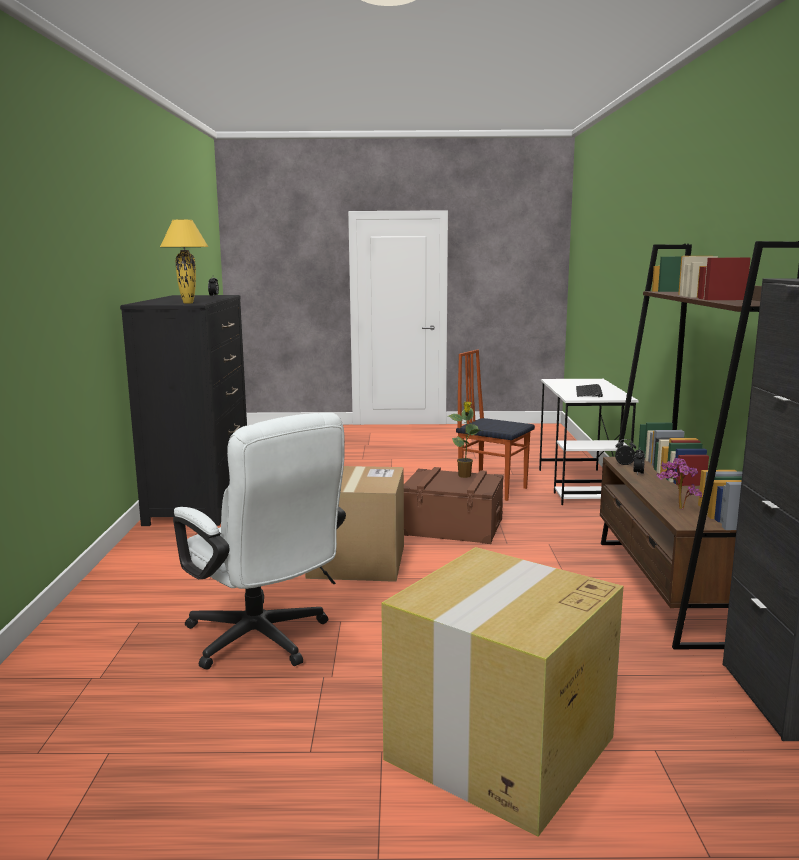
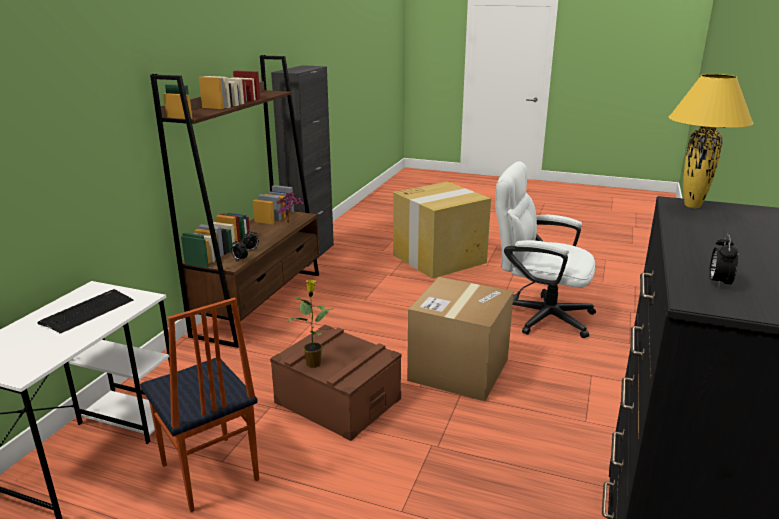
camera: 160 degrees left, 10 degrees up
(264, 642) = (538, 315): white office chair -> white office chair turned 45 degrees counterclockwise

